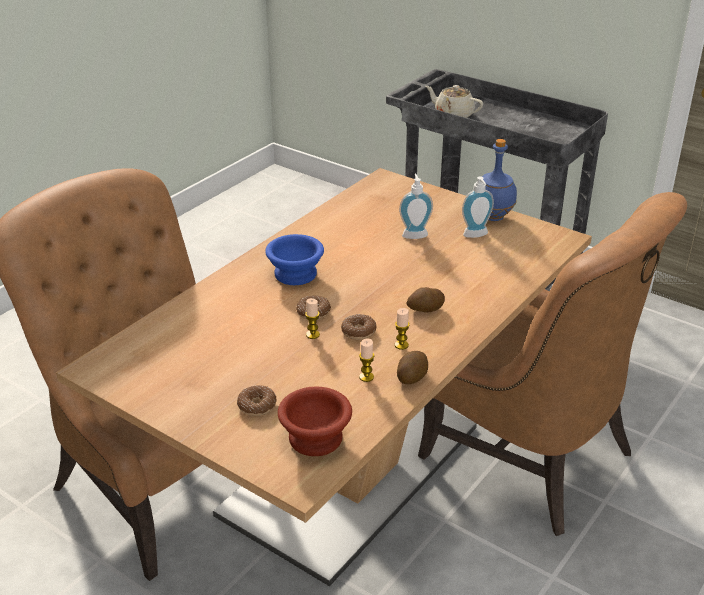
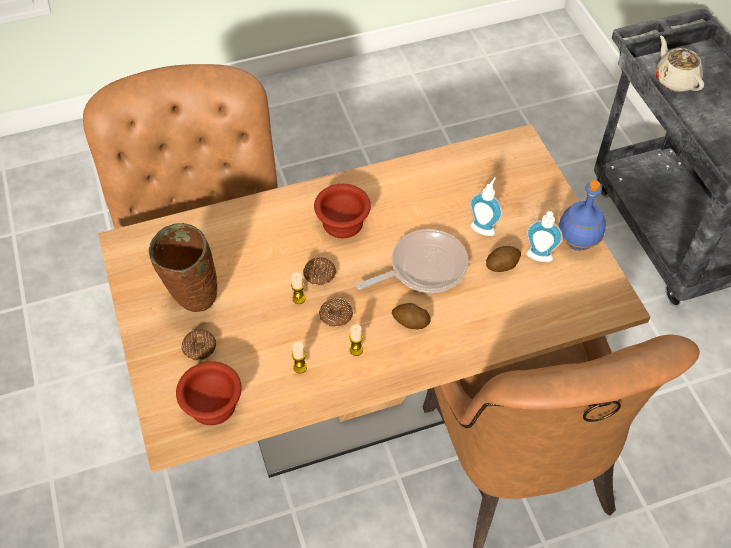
camera: 35 degrees right, 20 degrees up
(214, 377) = (193, 301): none -> brown vase
(295, 275) = (341, 224): blue bowl -> brown bowl
(396, 274) = (423, 267): none -> frying pan
(412, 377) = (334, 388): potato -> potato (502, 265)

